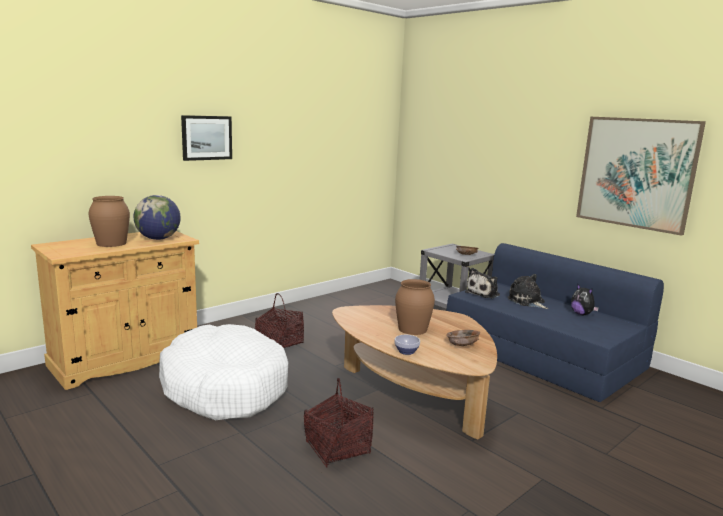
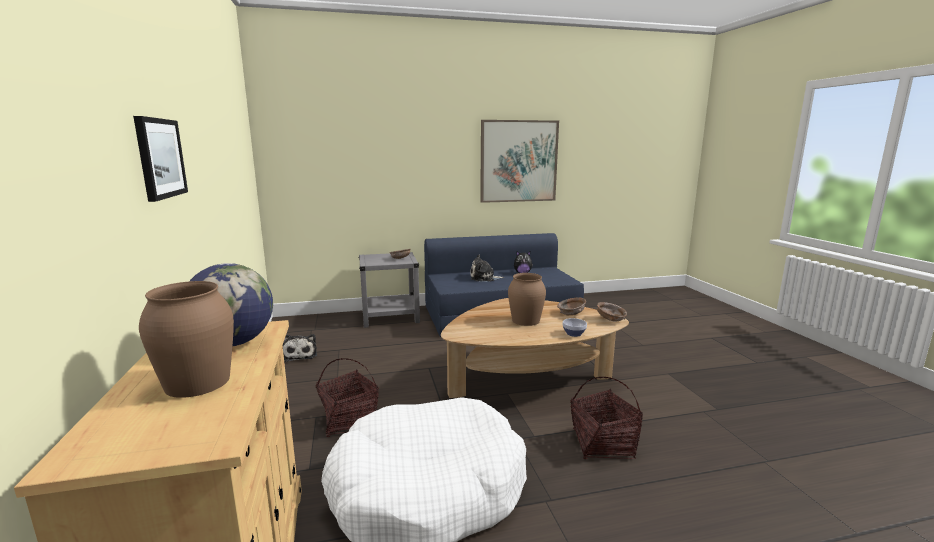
camera: 60 degrees left, 0 degrees up
(473, 365) = (610, 320): none -> brown bowl
(484, 293) = (452, 284): plush toy -> plush toy (300, 355)

